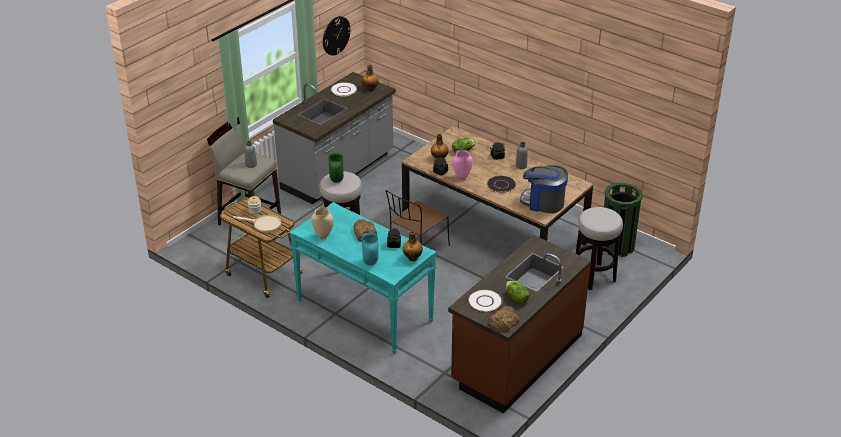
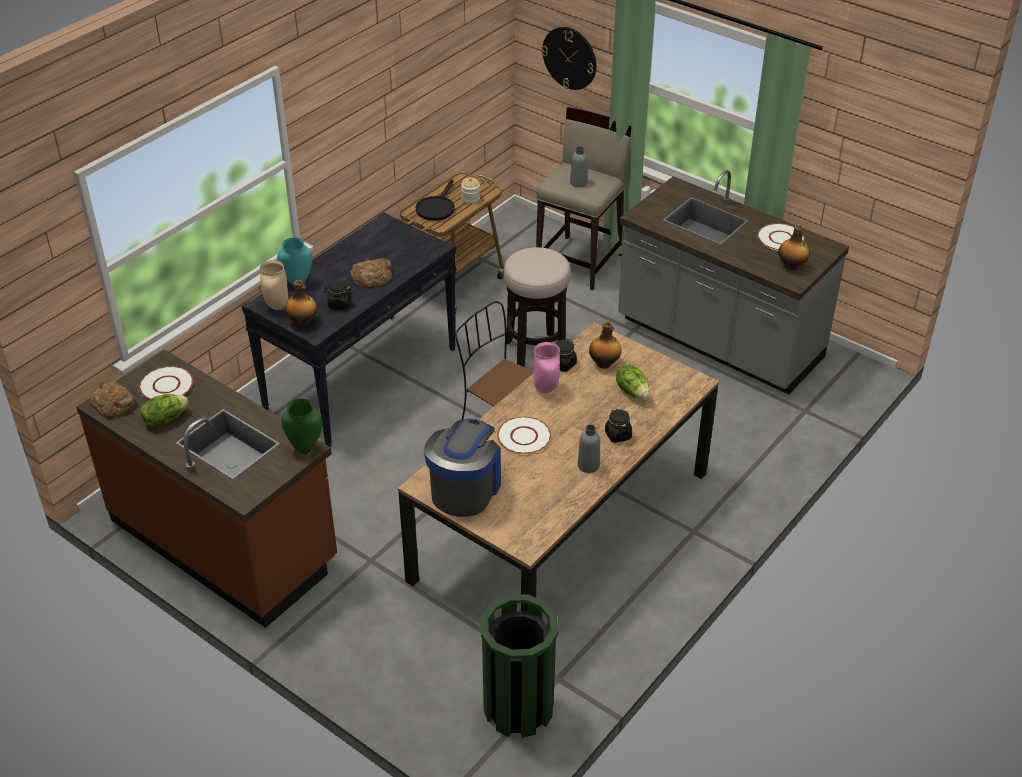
camera: 90 degrees right, 5 degrees up
(263, 224) = (437, 207): beige frying pan -> black frying pan
(323, 237) = (367, 240): beige vase -> beige vase (276, 306)
(336, 35) = (862, 171): wall clock -> wall clock (570, 58)
(337, 180) = (535, 259): green vase -> green vase (305, 449)
(364, 310) = (361, 378): turquoise console table -> black console table
(501, 184) = (524, 436): black plate -> white plate
(594, 277) = (424, 661): stool -> none

